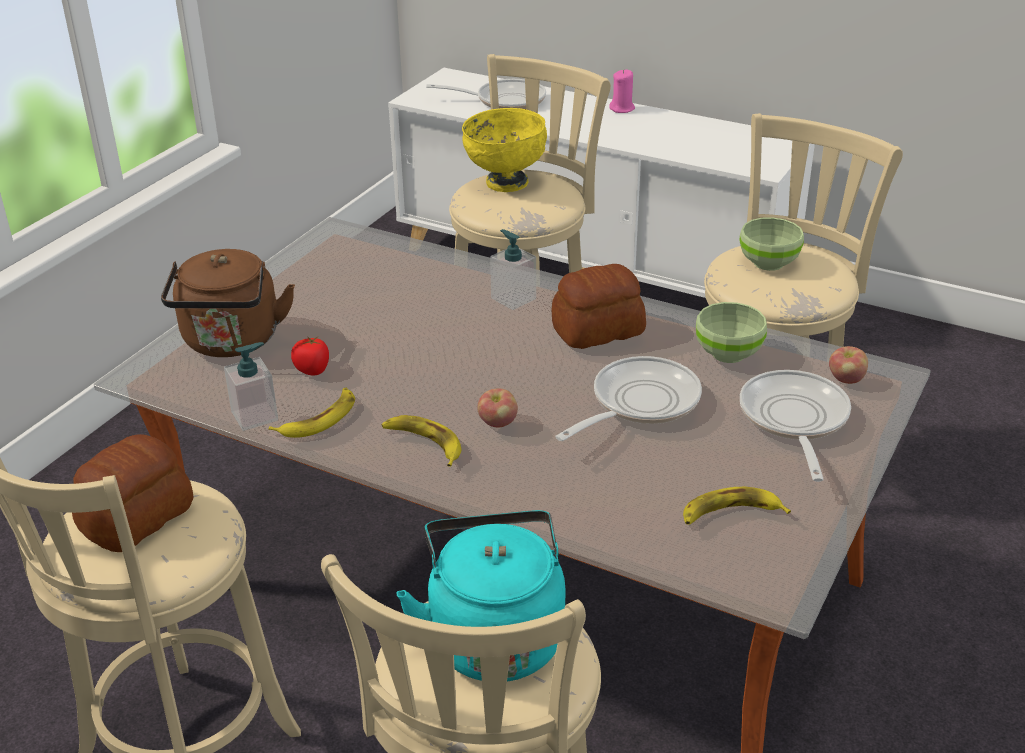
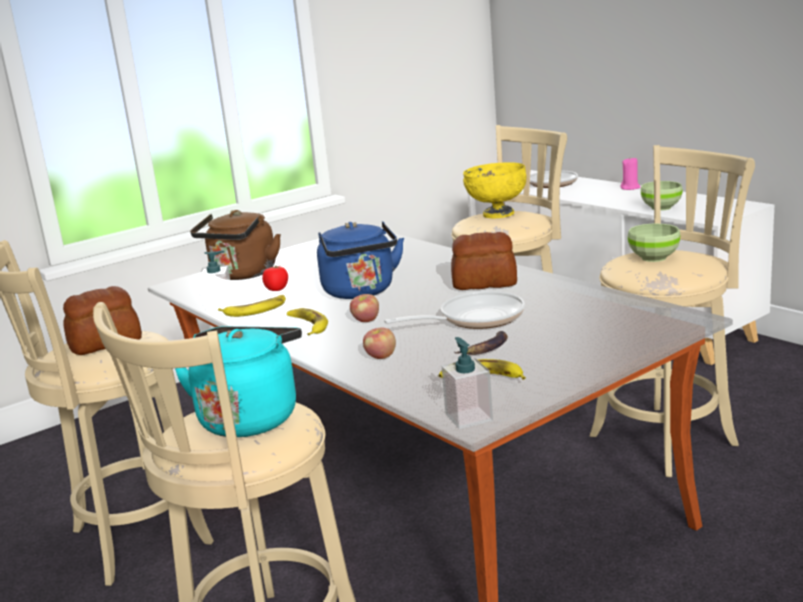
camera: 25 degrees right, 15 degrees down
(444, 365) = (361, 292): none -> blue kettle
(513, 298) = (442, 265): soap dispenser -> soap dispenser (468, 417)
(695, 458) = (486, 348): none -> banana
(729, 353) = (571, 299): green bowl -> green bowl (662, 207)
(794, 421) = (584, 336): frying pan -> none
(846, 379) = (652, 318): apple -> apple (380, 356)

